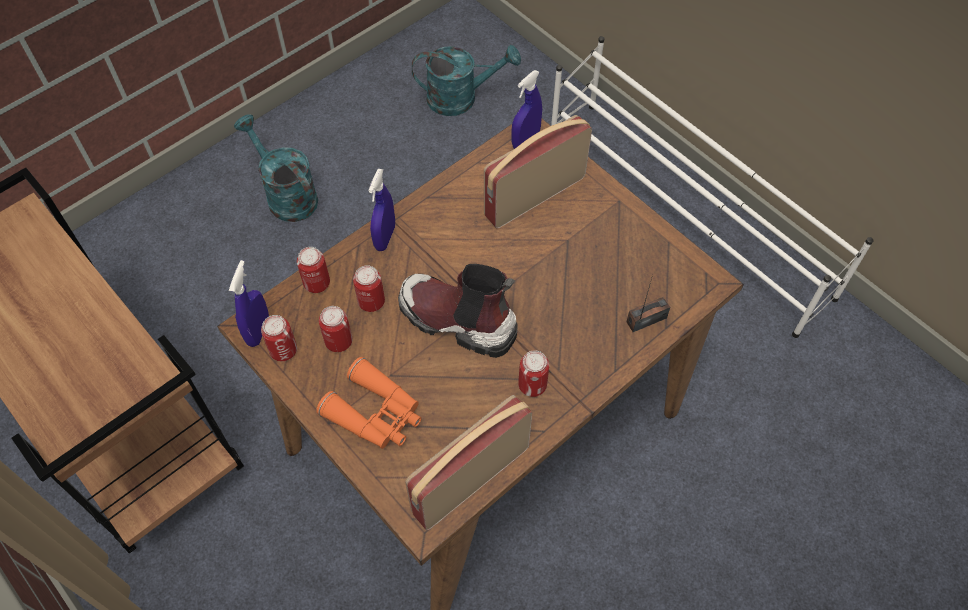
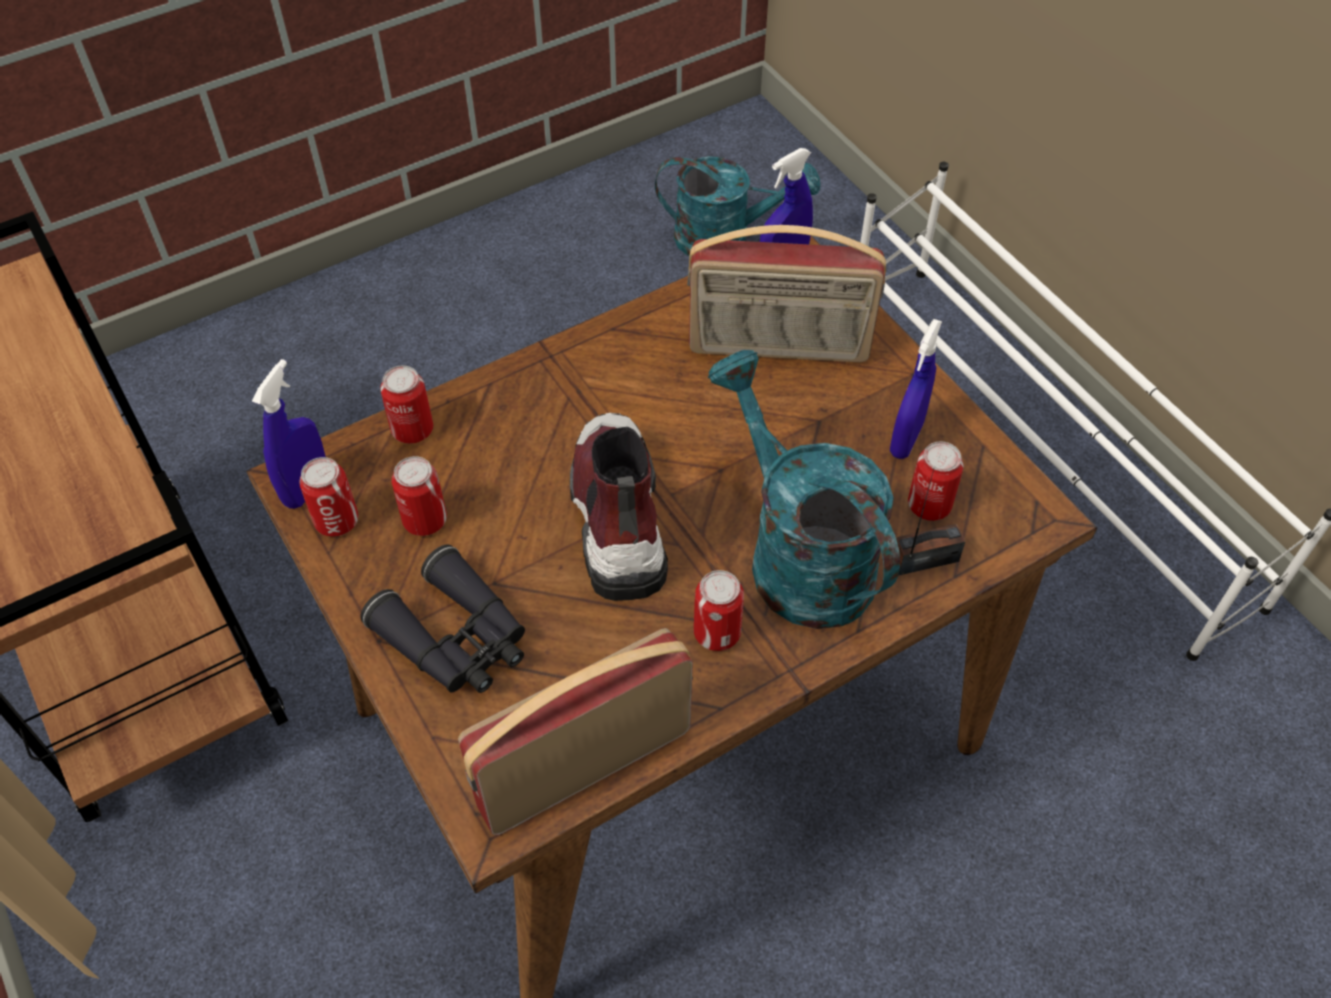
camera: 10 degrees right, 5 degrees down
(286, 194) = (441, 339): turquoise watering can -> turquoise watering can (797, 554)
(371, 301) = (489, 468): can -> can (929, 505)
(376, 414) = (456, 639): orange binoculars -> black binoculars
(385, 237) = (533, 378): blue spray bottle -> blue spray bottle (906, 439)
(457, 321) = (617, 517): boot -> boot turned 45 degrees clockwise
(534, 195) = (778, 348): radio -> radio turned 150 degrees counterclockwise

